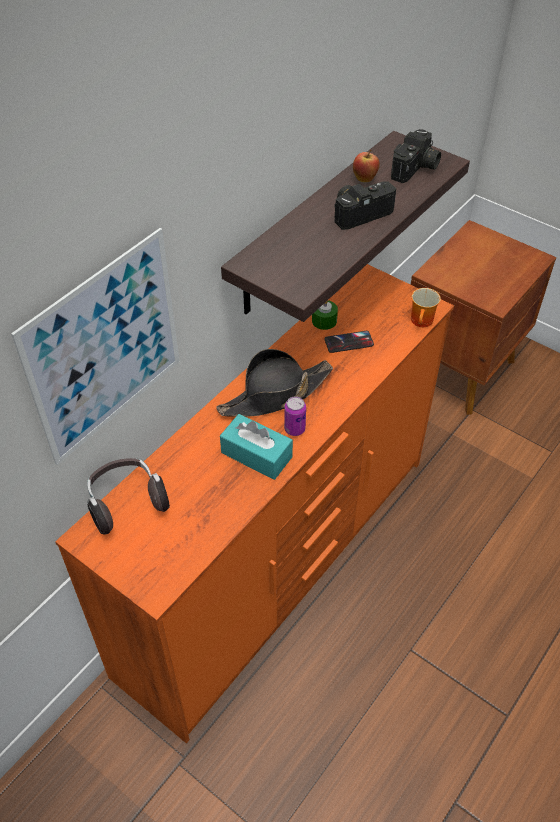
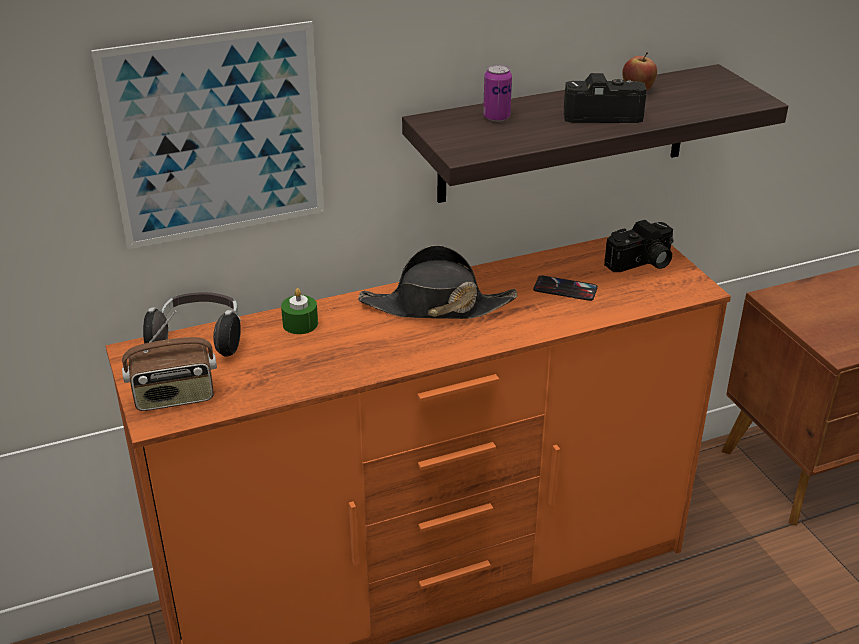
camera: 30 degrees right, 15 degrees down
(153, 564) = (174, 397): none -> radio
(256, 455) = (367, 348): turquoise tissue box -> none
(294, 429) = (429, 341): can -> can (496, 117)
(324, 321) = (554, 262): green candle -> green candle (300, 324)
(416, 169) = (710, 97): camera -> camera (641, 263)
(423, 322) = (675, 298): mug -> none

